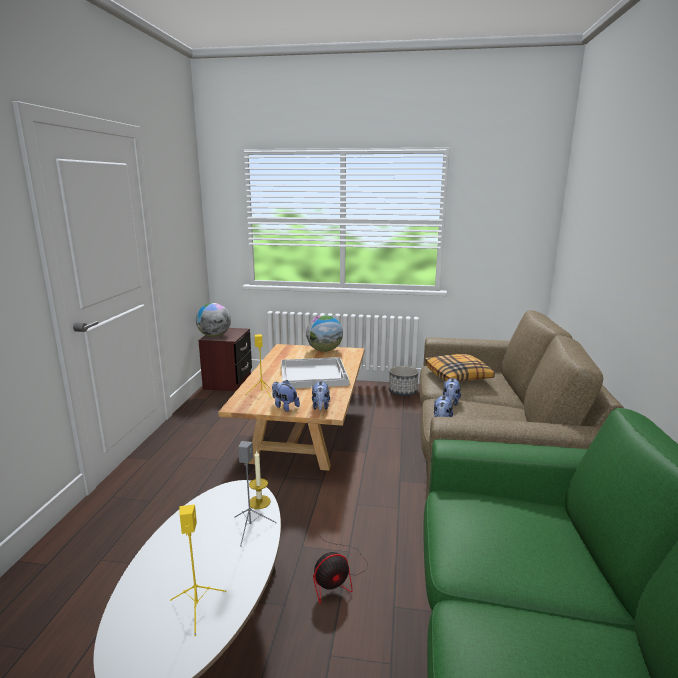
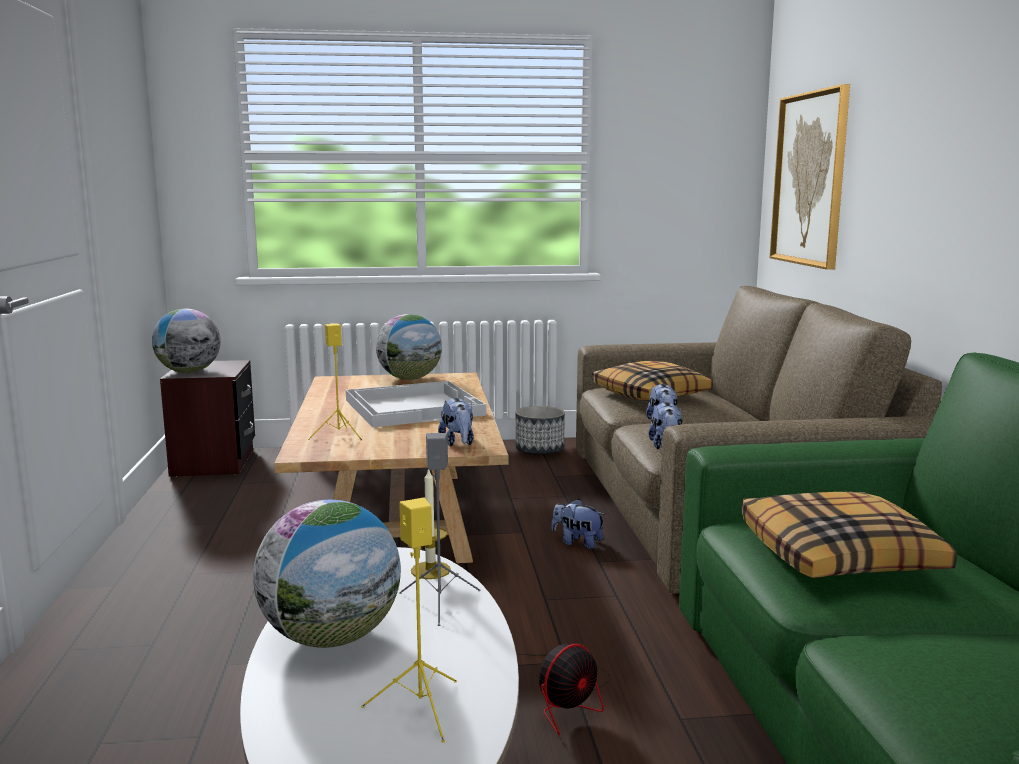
camera: 15 degrees left, 5 degrees down
(183, 545) = (331, 638): none -> globe
(284, 406) = (394, 447): plush toy -> plush toy (577, 542)
(494, 536) = (840, 556): none -> pillow
(579, 245) = (810, 179): none -> picture

